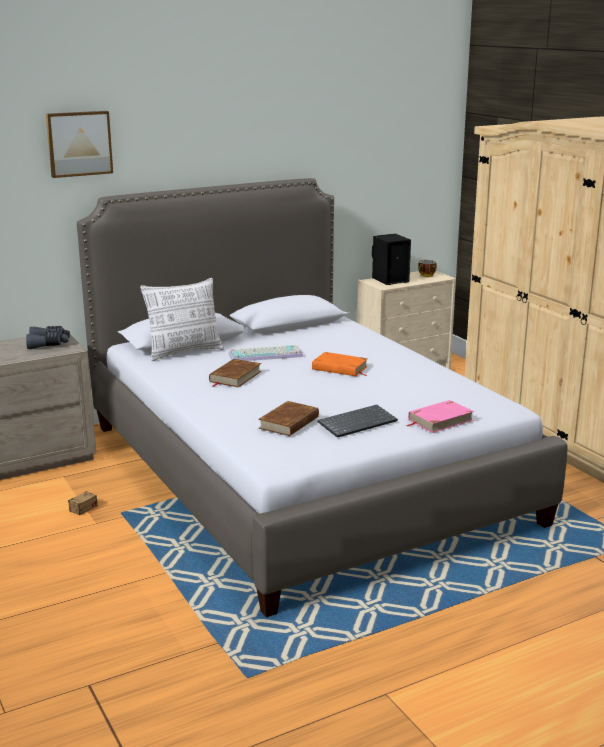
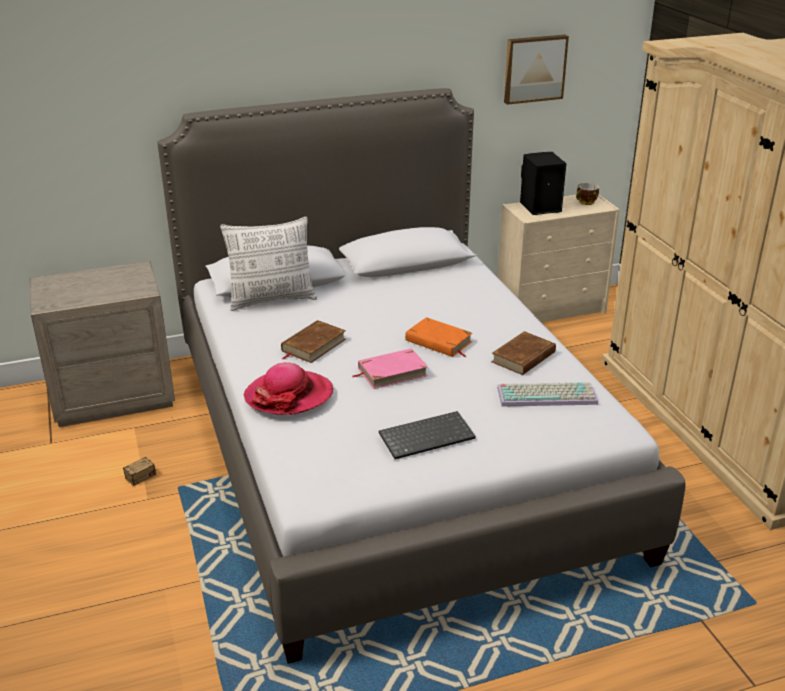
camera: 10 degrees right, 10 degrees up
(48, 344) = (123, 281): grey binoculars -> none
(79, 143) = (160, 49): picture -> picture (534, 68)
(229, 407) = (289, 396): none -> hat
(266, 354) = (362, 311): keyboard -> keyboard (547, 395)
(289, 422) = (347, 429): brown book -> brown book (524, 357)
(440, 420) = (528, 442): pink book -> pink book (392, 372)

